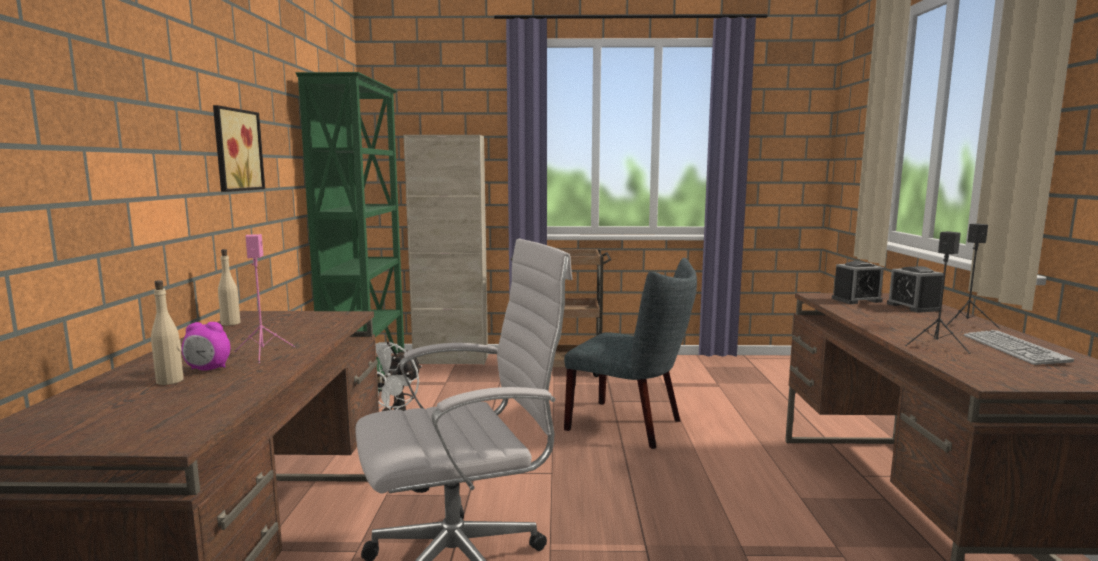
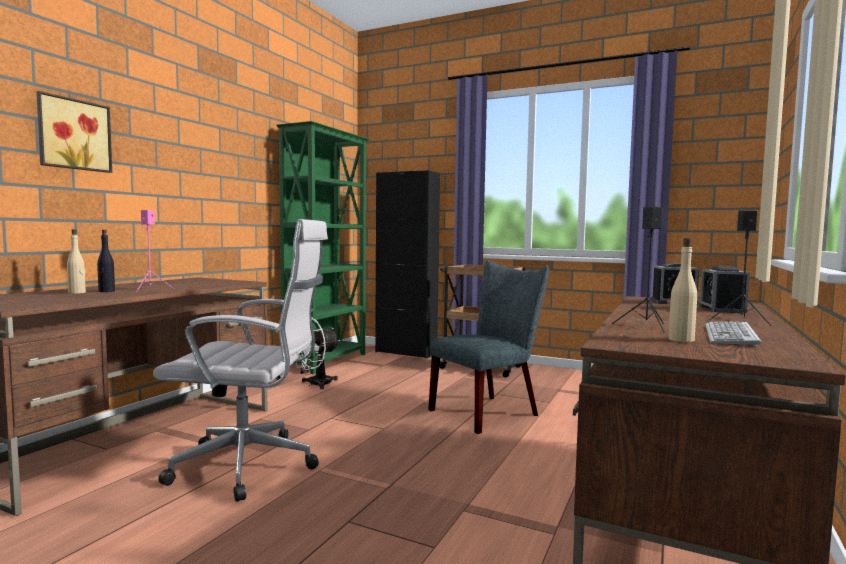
camera: 25 degrees right, 5 degrees down
(208, 369) = (106, 291): alarm clock -> black bottle
(231, 323) = (174, 280): beige bottle -> beige bottle (681, 340)
(235, 150) = (208, 171): picture -> picture (73, 134)
(451, 360) = (406, 352): beige cabinet -> black cabinet
(631, 425) = (489, 412): grey chair -> grey chair turned 90 degrees counterclockwise

